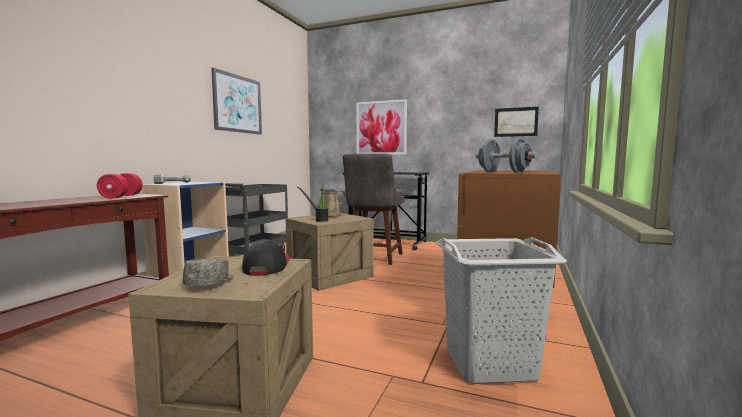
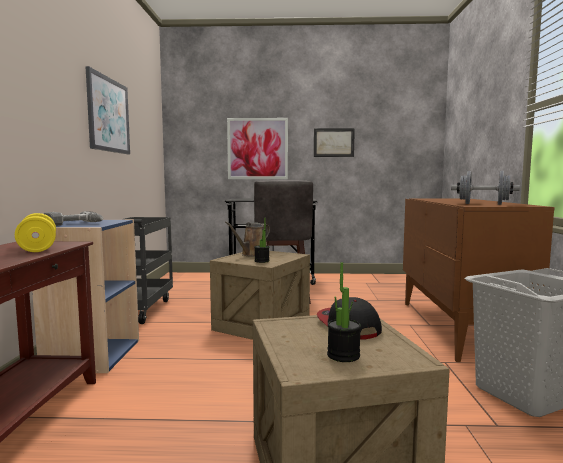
camera: 20 degrees left, 0 degrees up
(121, 196) = (38, 248): red dumbbell -> yellow dumbbell
(211, 283) = (343, 355): grey cap -> potted plant
(516, 122) = (401, 147): picture -> picture (333, 142)

